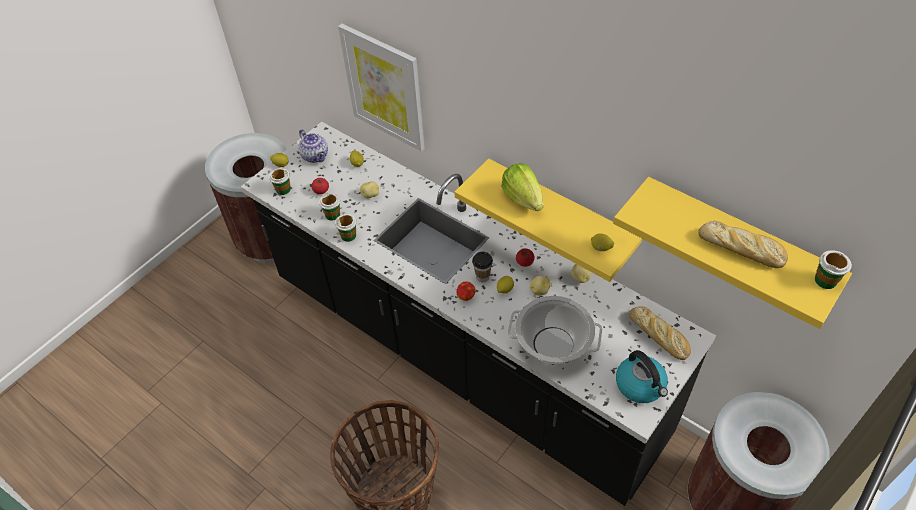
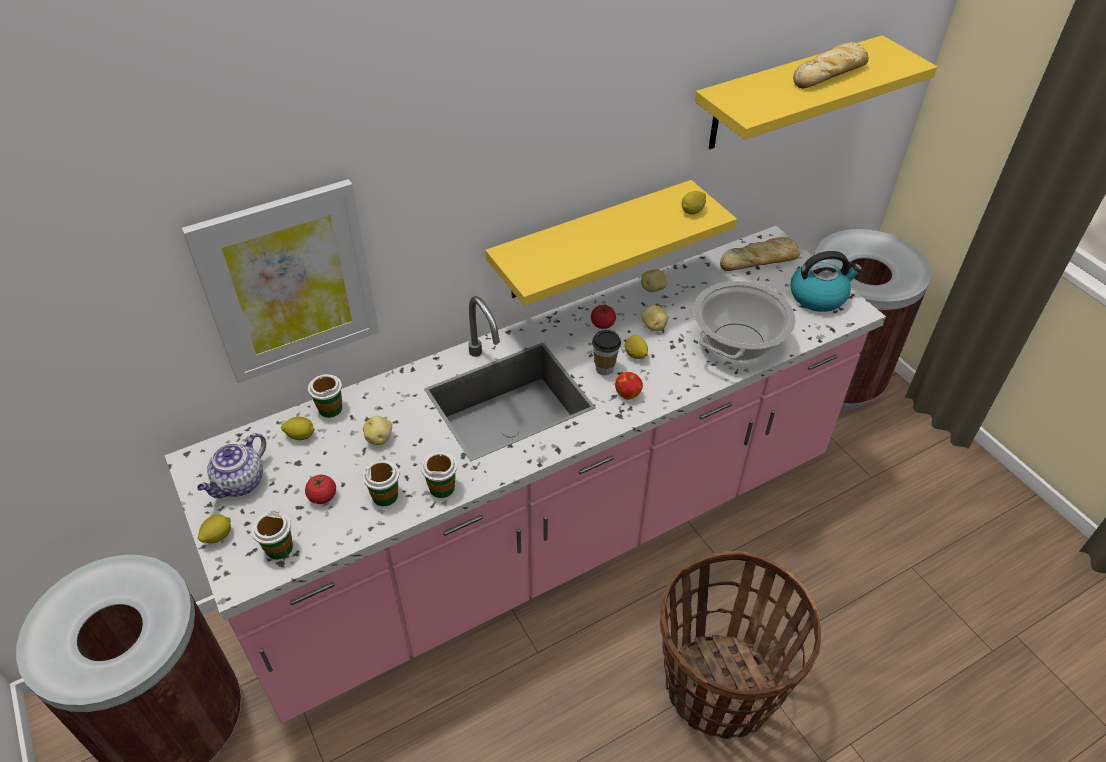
camera: 70 degrees left, 5 degrees down
(315, 156) = (239, 483): teapot -> teapot turned 135 degrees clockwise
(463, 355) = (551, 537): black counter -> pink counter
(523, 198) = (577, 242): lettuce -> none
(825, 280) = (887, 48): cup -> cup (330, 408)

